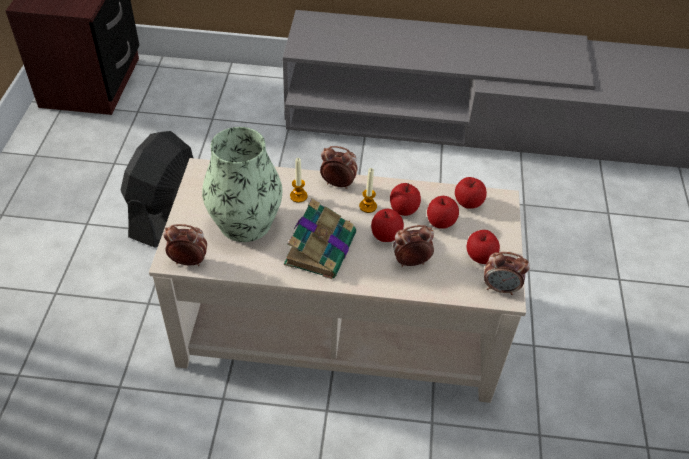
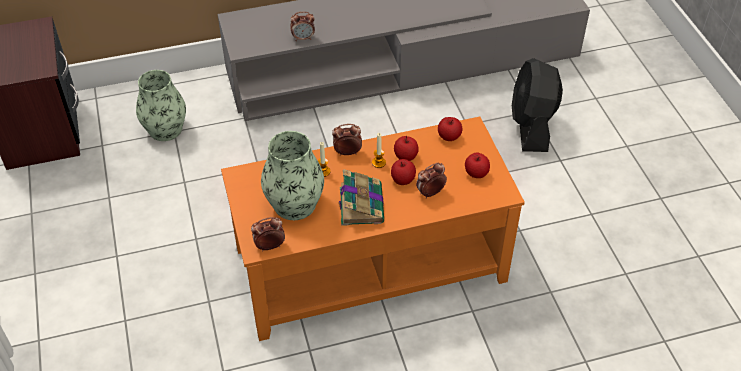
camera: 20 degrees left, 0 degrees up
(168, 212) = (182, 223): black fan -> black fan (531, 125)
(205, 114) = (165, 129): none -> vase
(339, 325) = (370, 265): beige coffee table -> orange coffee table
(440, 222) = (436, 157): apple -> none
(500, 288) = (500, 191): alarm clock -> alarm clock (303, 38)

